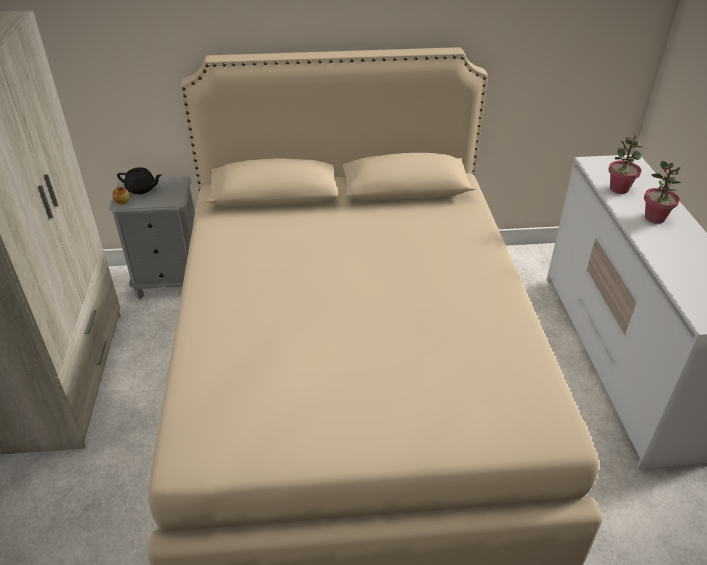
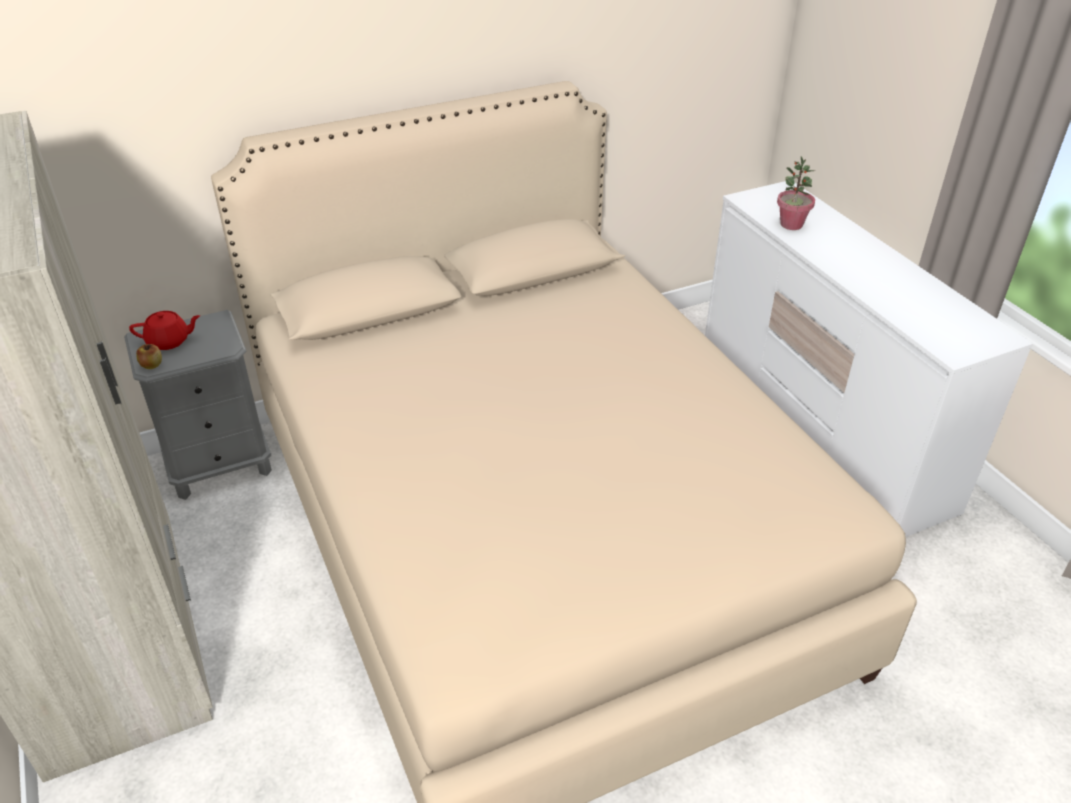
camera: 20 degrees left, 0 degrees up
(141, 189) = (169, 341): black teapot -> red teapot
(654, 218) = (845, 251): potted plant -> none

